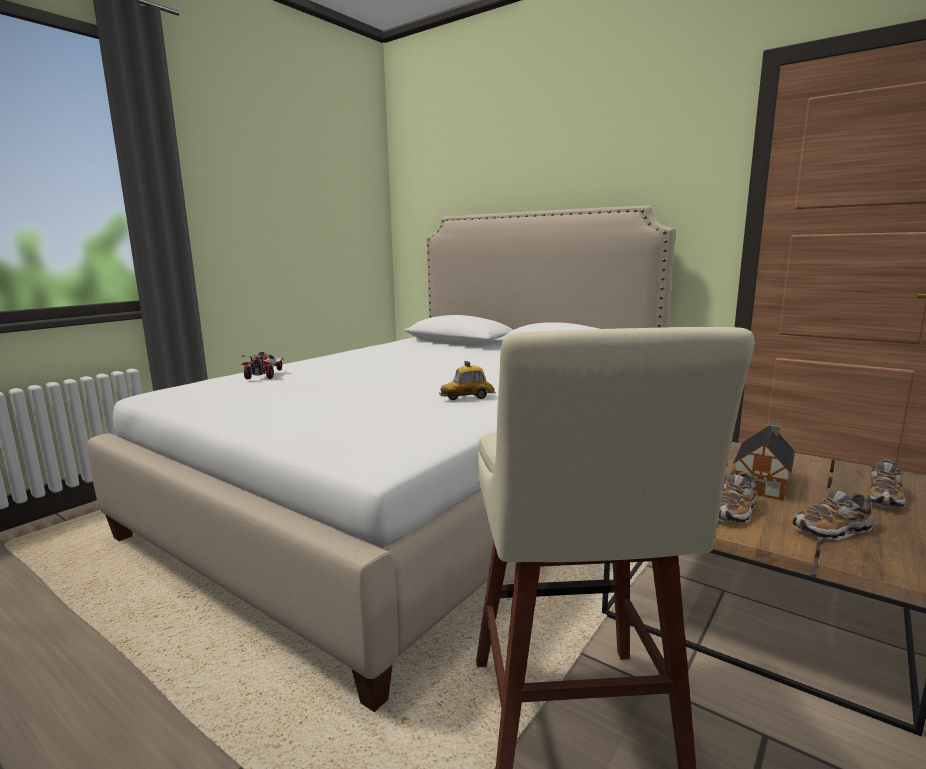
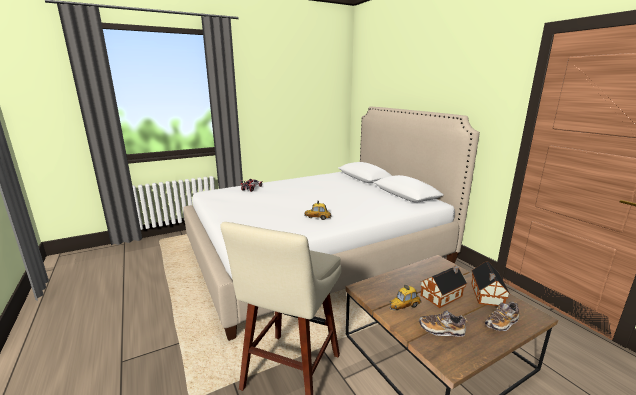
camera: 25 degrees right, 5 degrees up
(735, 512) = (404, 306): shoe -> toy car
(814, 468) = (487, 295): none -> toy house

